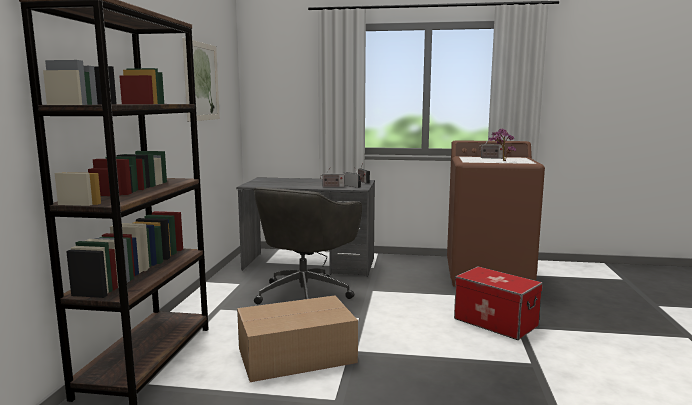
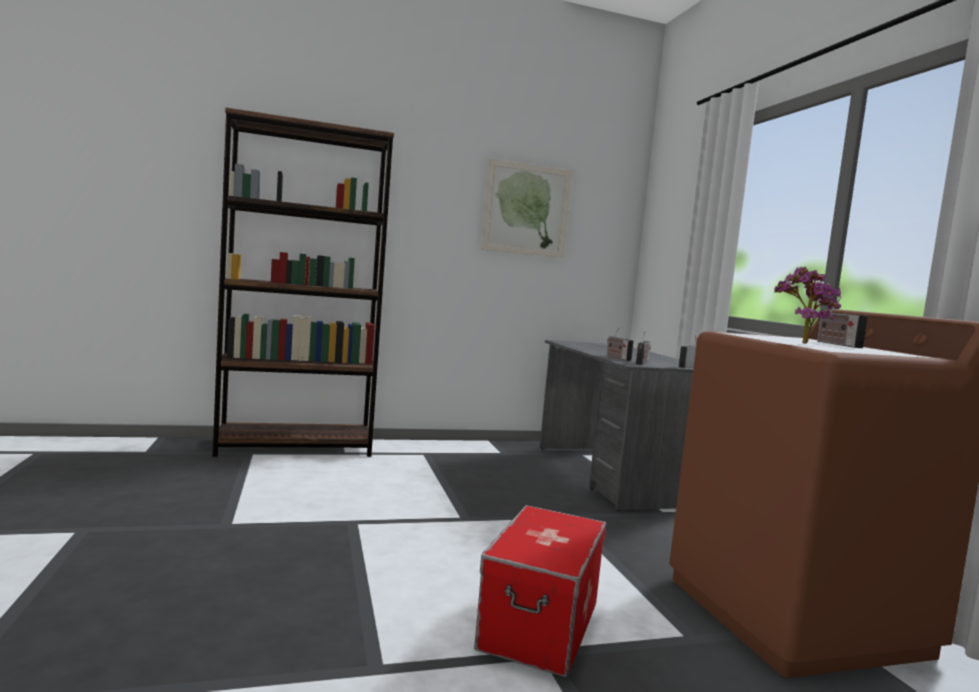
camera: 65 degrees right, 5 degrees down
(298, 355) = (330, 497): cardboard box -> none
(305, 294) = (505, 483): grey office chair -> none

